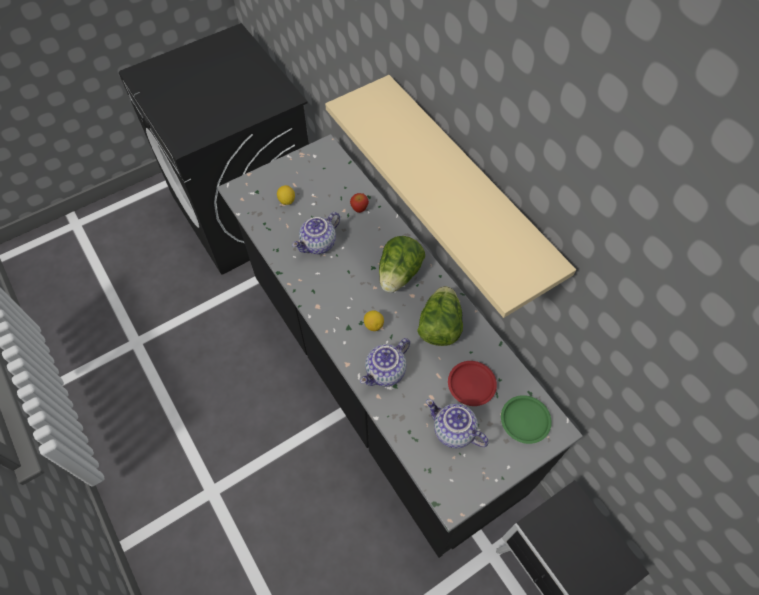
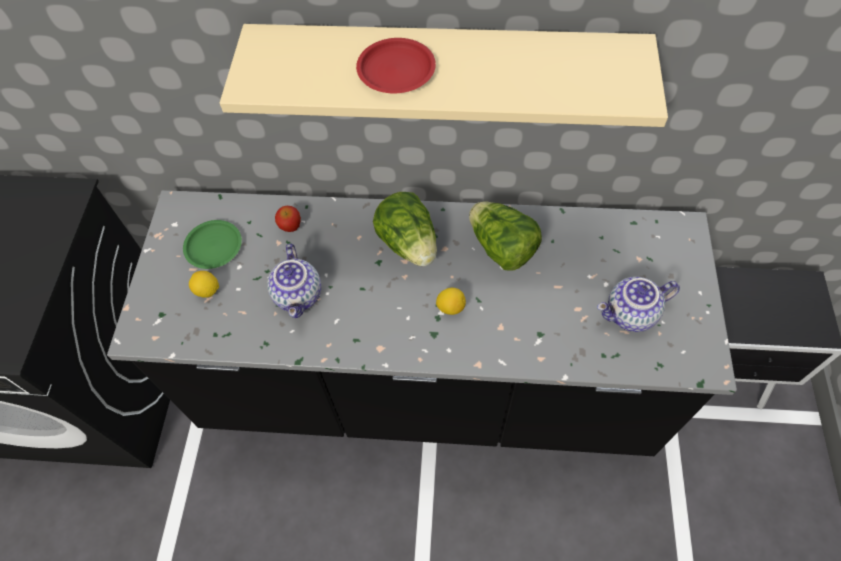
camera: 50 degrees left, 0 degrees up
(386, 372) = (518, 332): teapot -> none
(471, 385) = (590, 264): red plate -> red plate (397, 71)
(525, 421) = (660, 246): green plate -> green plate (214, 247)

